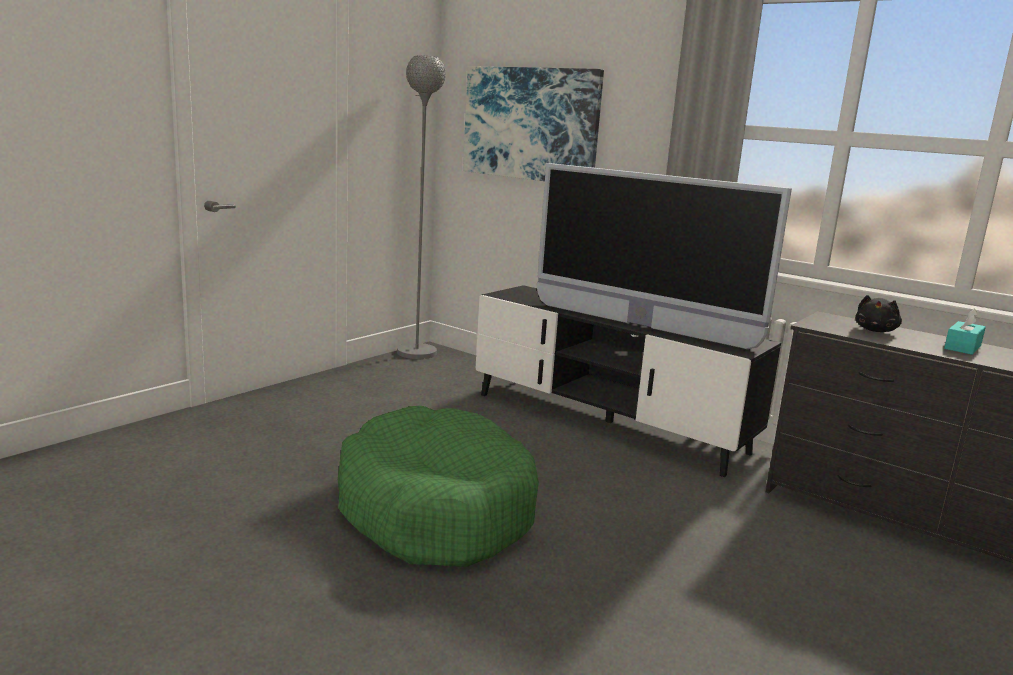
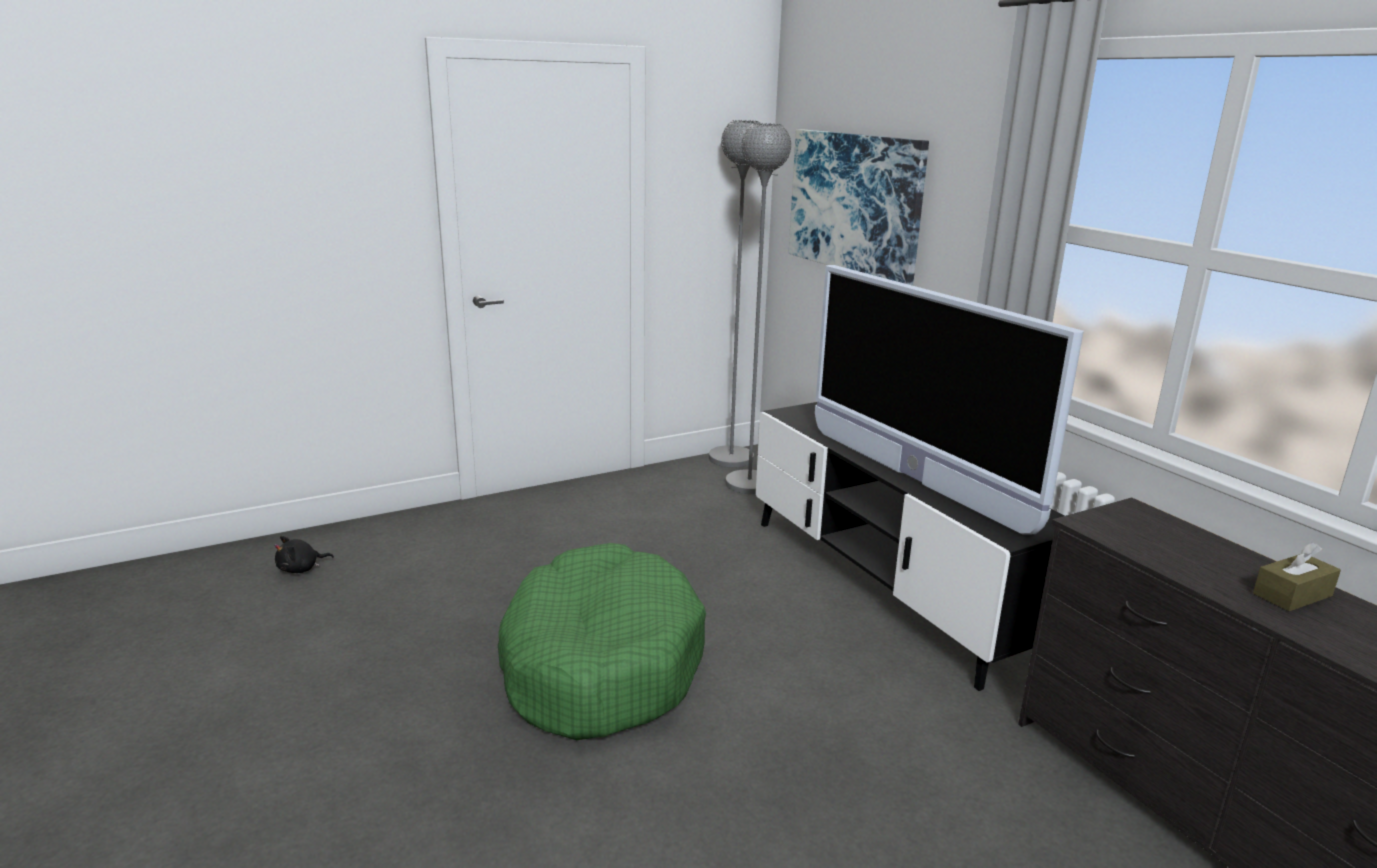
camera: 25 degrees right, 5 degrees up
(447, 368) = (750, 484): none -> grey floor lamp
(875, 330) = (1179, 544): black plush toy -> black plush toy (301, 569)
(962, 347) = (1292, 595): turquoise tissue box -> brown tissue box

